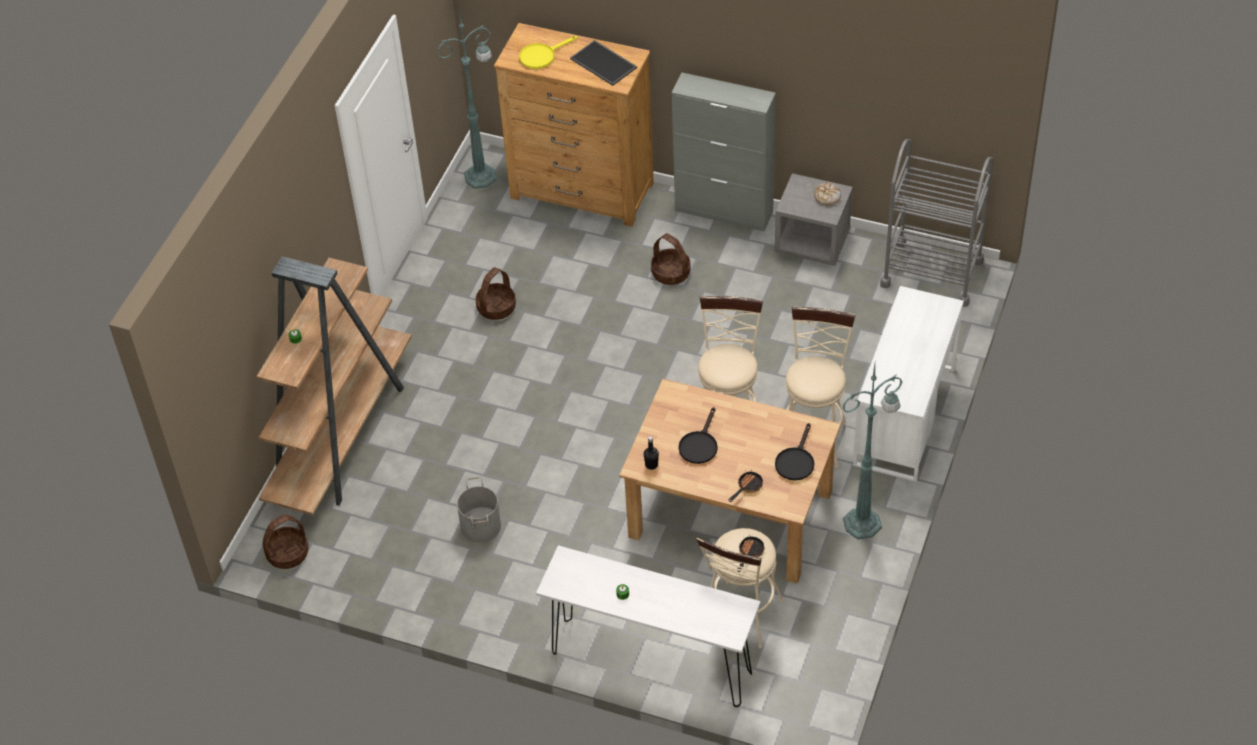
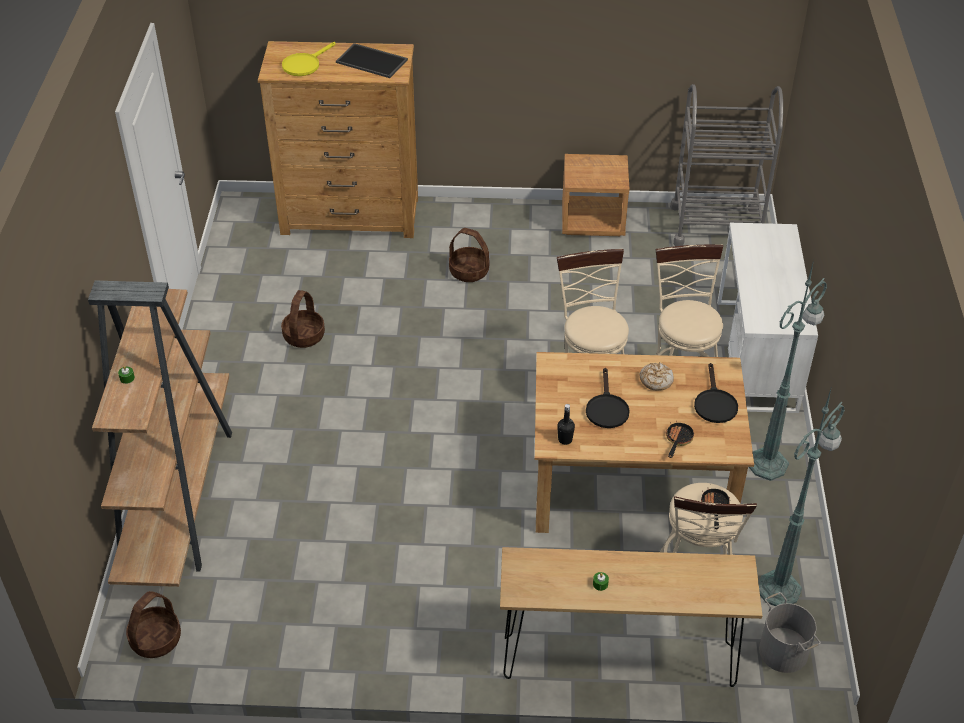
camera: 20 degrees left, 5 degrees down
(480, 526) = (369, 557): grey bucket -> grey bucket (782, 652)
(482, 176) = (244, 220): green floor lamp -> green floor lamp (780, 588)
(651, 663) = (619, 661): white console table -> brown console table
(724, 211) = (497, 209): grey cabinet -> none
(812, 242) = (593, 220): grey nightstand -> brown nightstand
(827, 196) = (608, 167): bread -> bread (655, 380)

